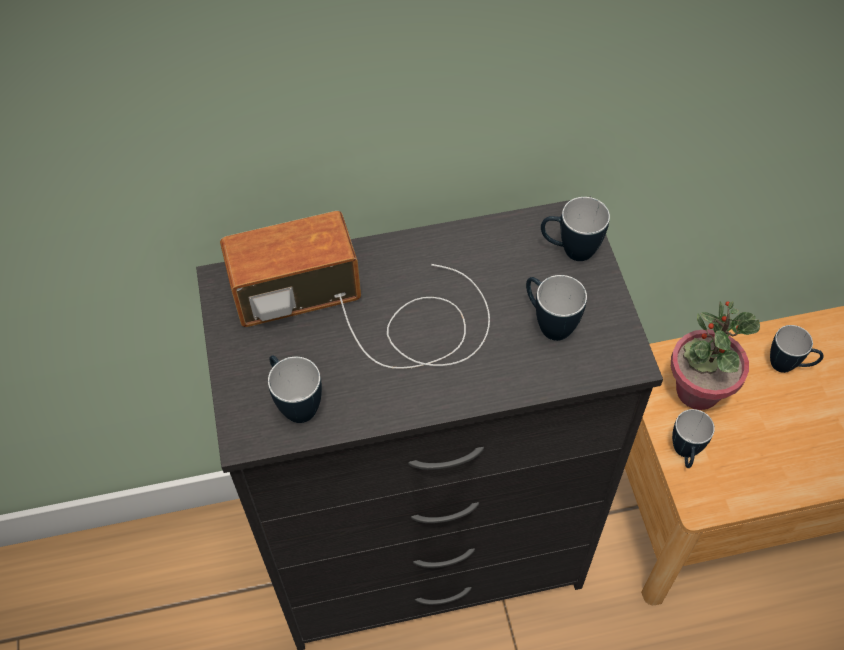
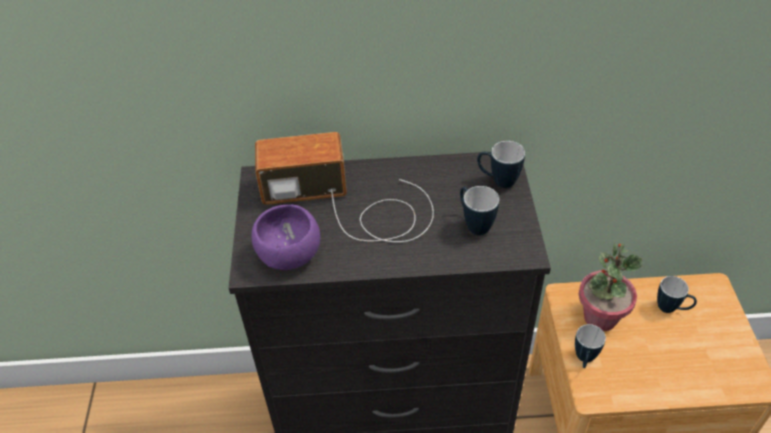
camera: 10 degrees right, 10 degrees down
(295, 403) = (287, 254): mug -> purple bowl

